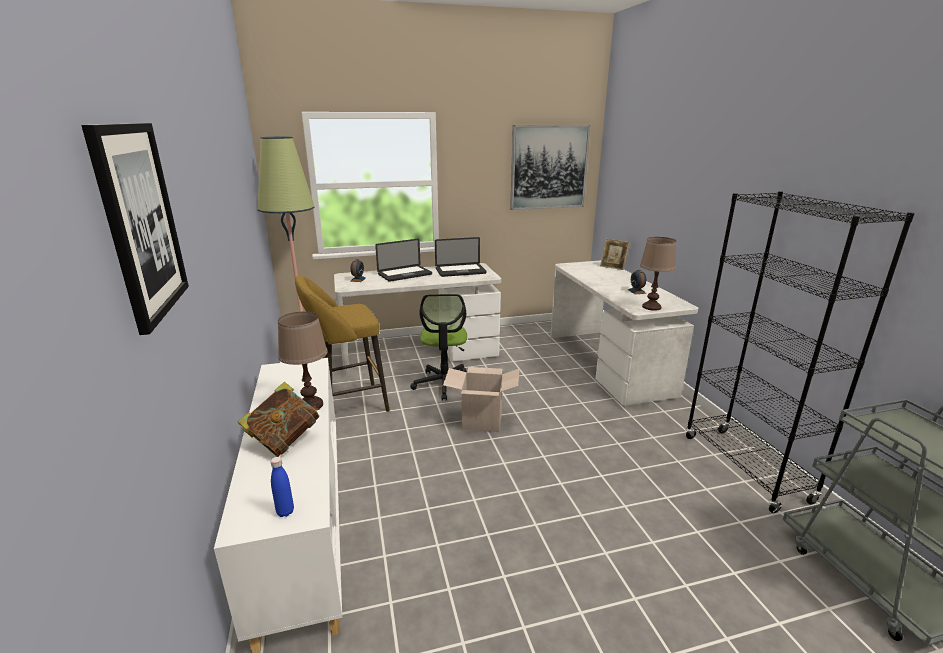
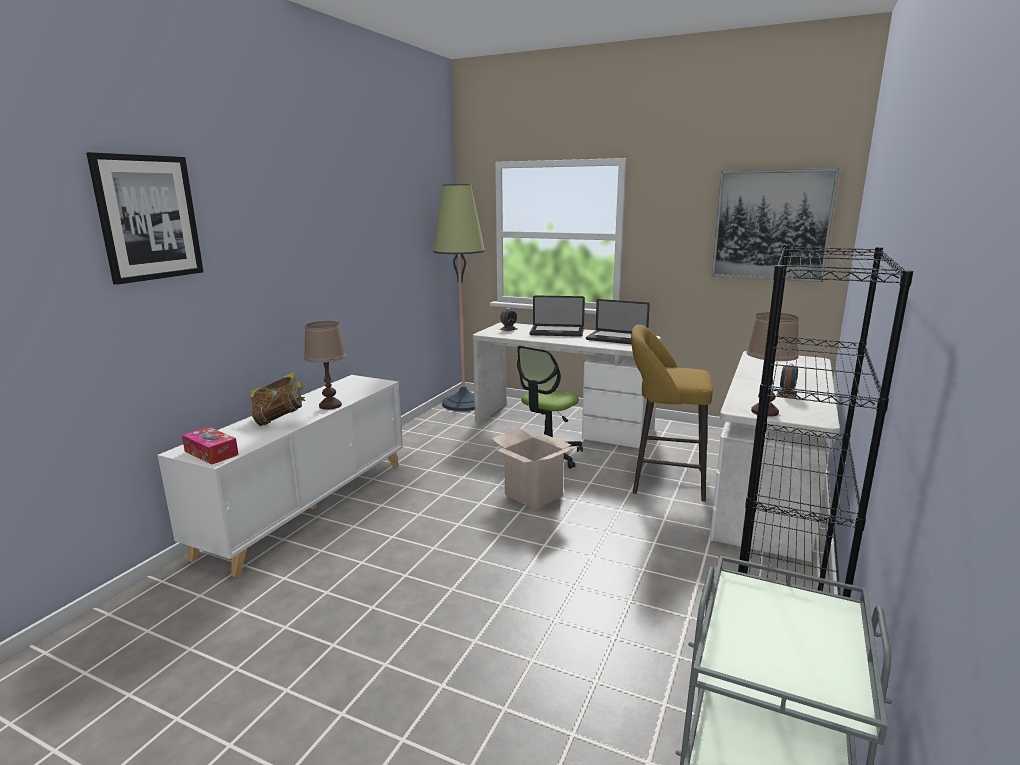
camera: 40 degrees right, 5 degrees down
(285, 512) = (211, 453): blue bottle -> tissue box
(348, 404) = (446, 444): yellow stool -> yellow stool (663, 480)
(613, 267) = (819, 366): picture frame -> none

